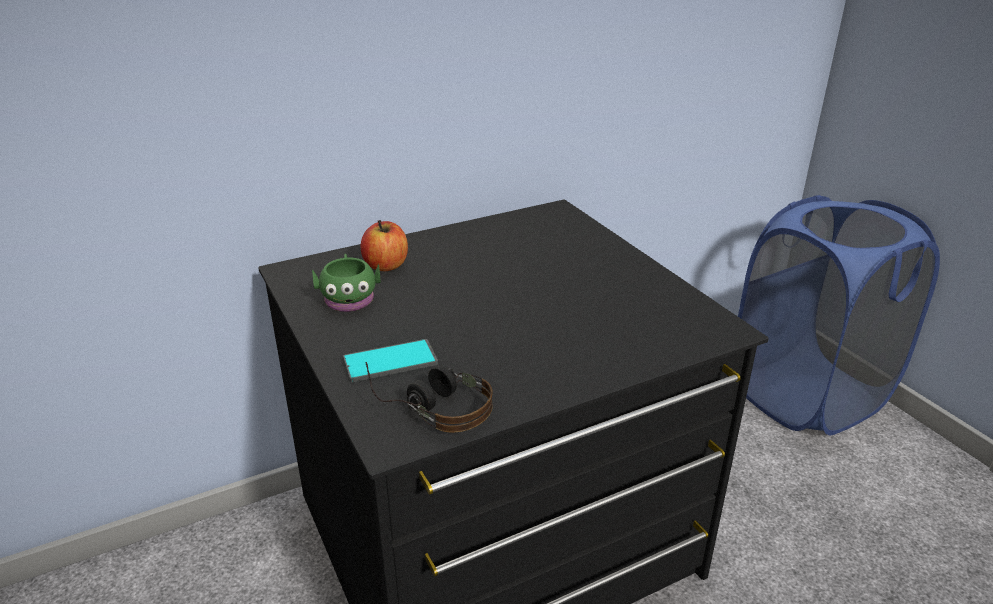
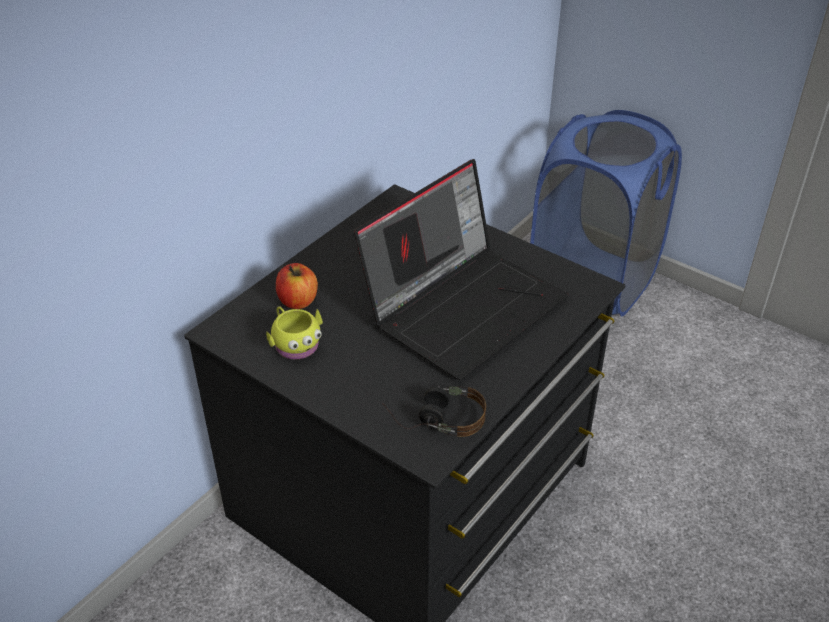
camera: 25 degrees left, 10 degrees up
(349, 298) = (295, 343): green mug -> yellow mug
(390, 361) = (377, 392): phone -> none
(554, 310) = (464, 306): none -> laptop

